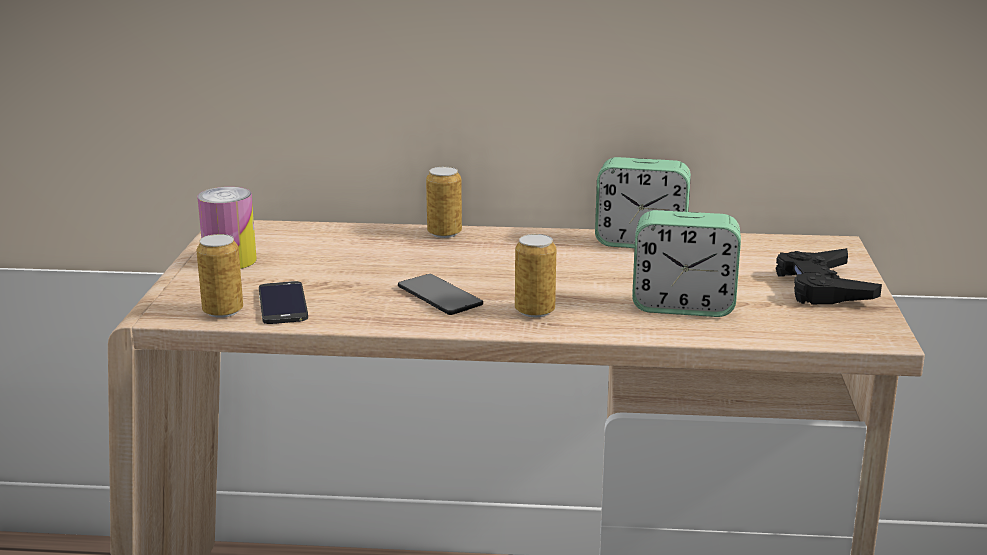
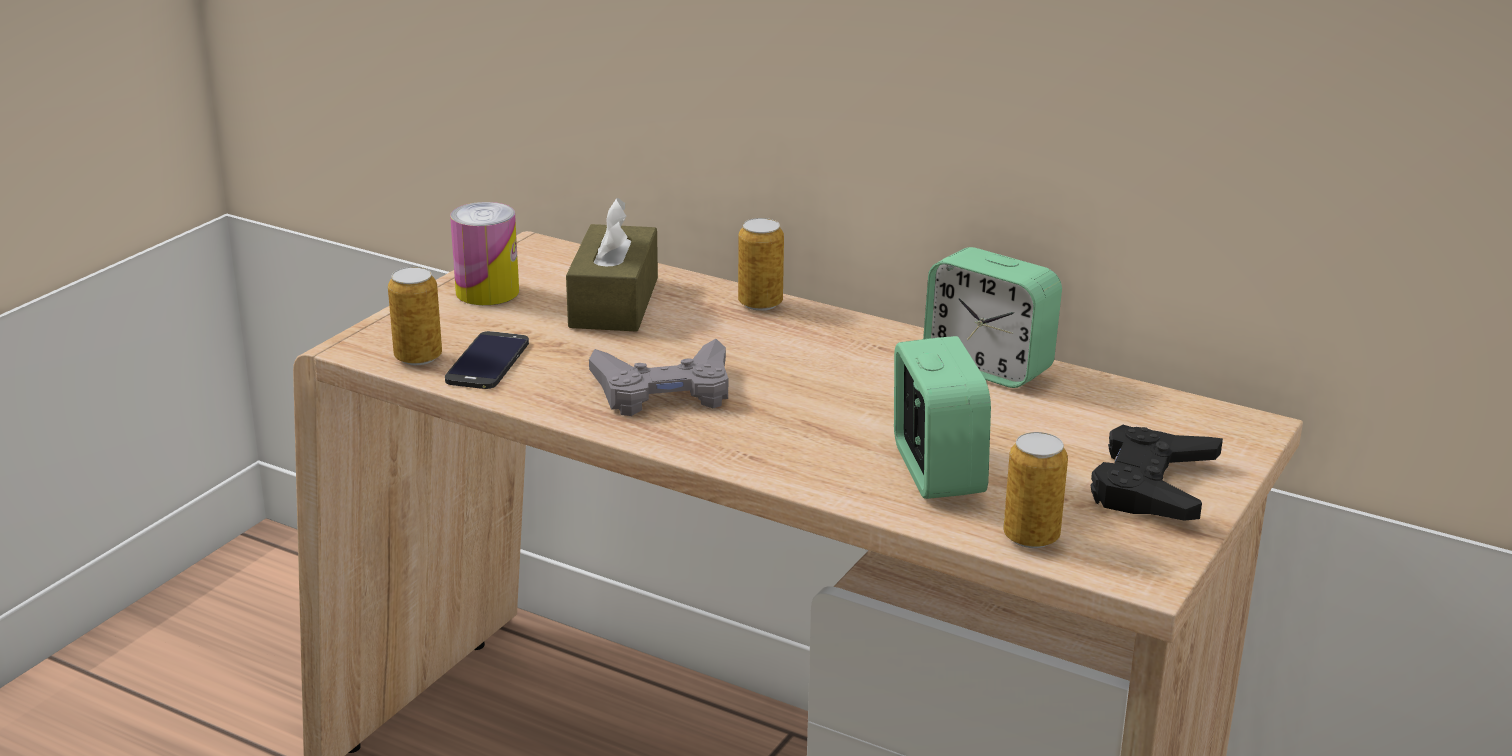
camera: 25 degrees right, 5 degrees up
(337, 250) = (614, 302): none -> brown tissue box
(439, 296) = (664, 390): phone -> grey game controller
(534, 311) = (751, 436): can -> can (1031, 537)
(683, 306) = (936, 471): alarm clock -> alarm clock turned 135 degrees counterclockwise

